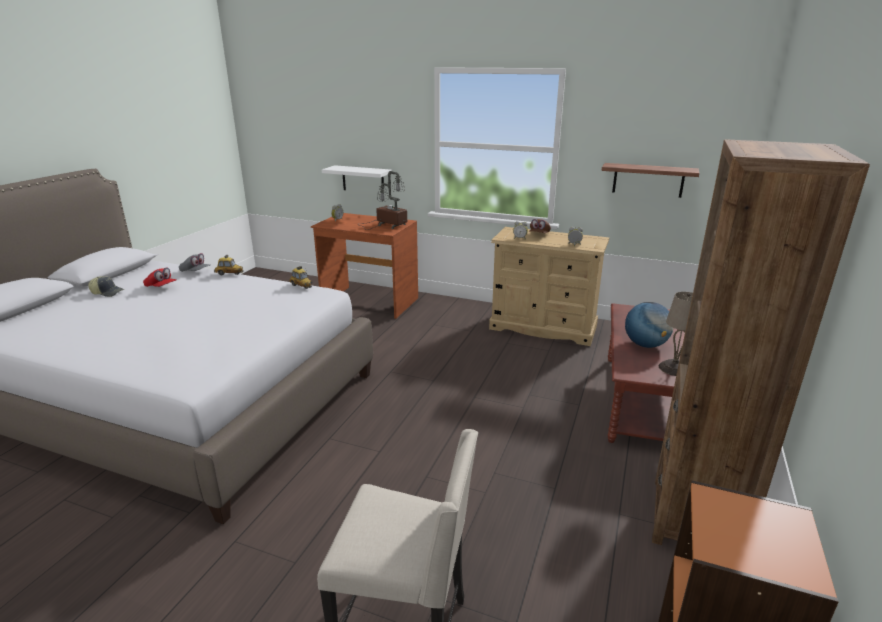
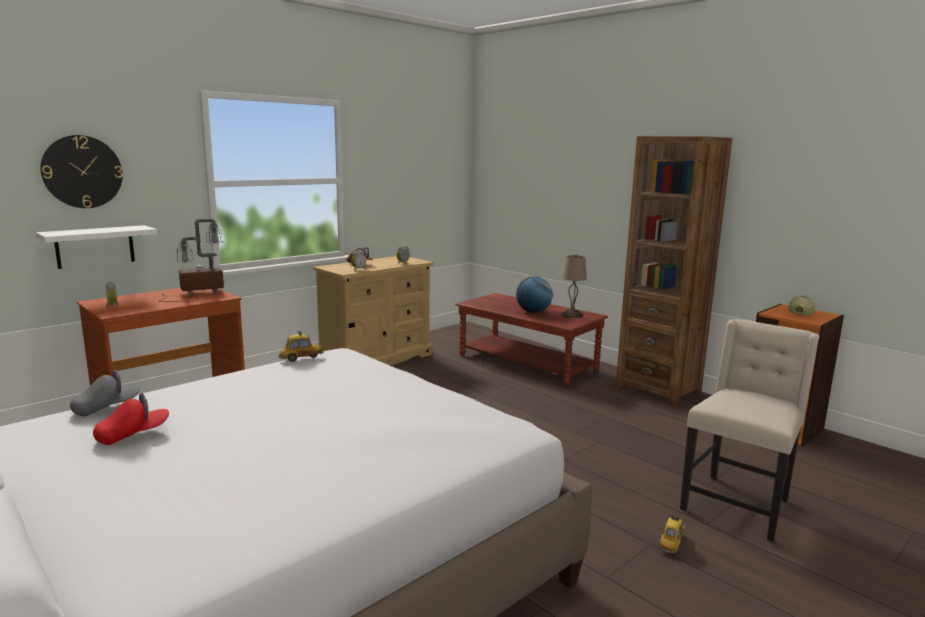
camera: 65 degrees left, 10 degrees down
(107, 292) = (65, 481): cap -> cap (800, 312)
(229, 274) = (169, 388): toy car -> toy car (672, 543)
(358, 129) = (82, 172): none -> wall clock
(648, 180) = (411, 200): shelf -> none

